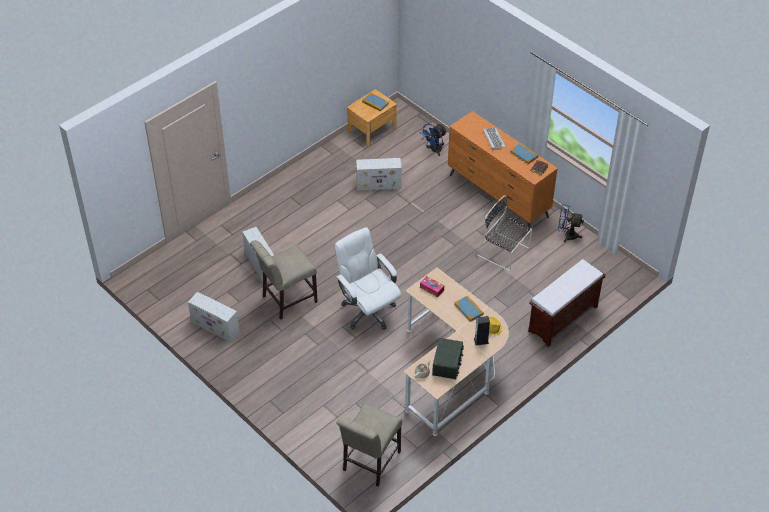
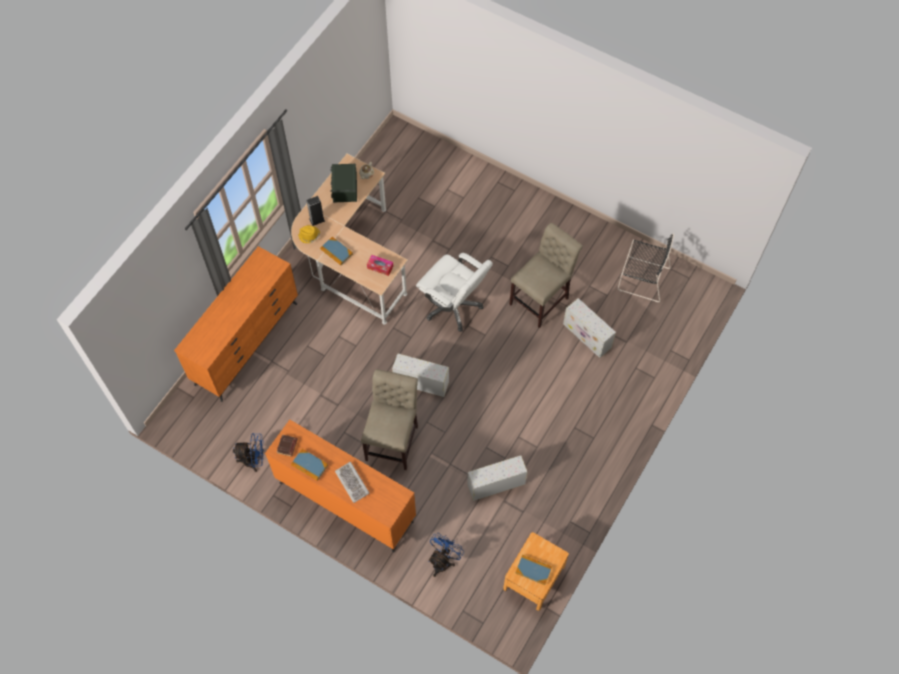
camera: 165 degrees right, 15 degrees up
(216, 327) = (599, 252): white storage box -> white storage box (420, 382)
(369, 463) = (404, 154): beige chair -> beige chair (393, 440)
(504, 252) = (324, 417): black chair -> black chair (641, 278)
(562, 319) = (247, 343): brown bench -> orange dresser

